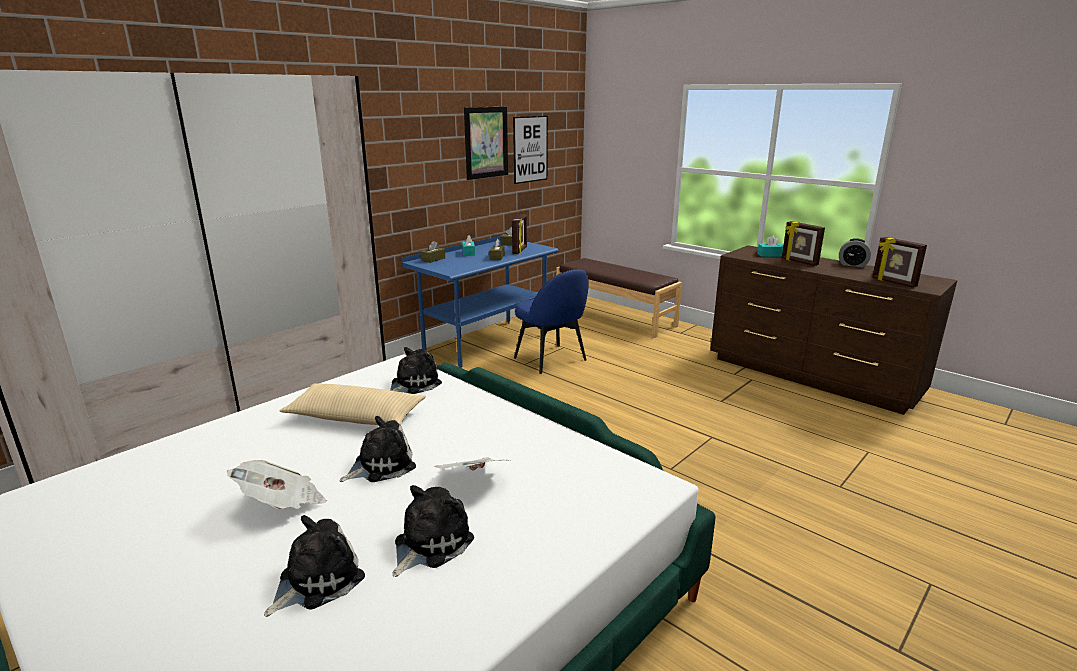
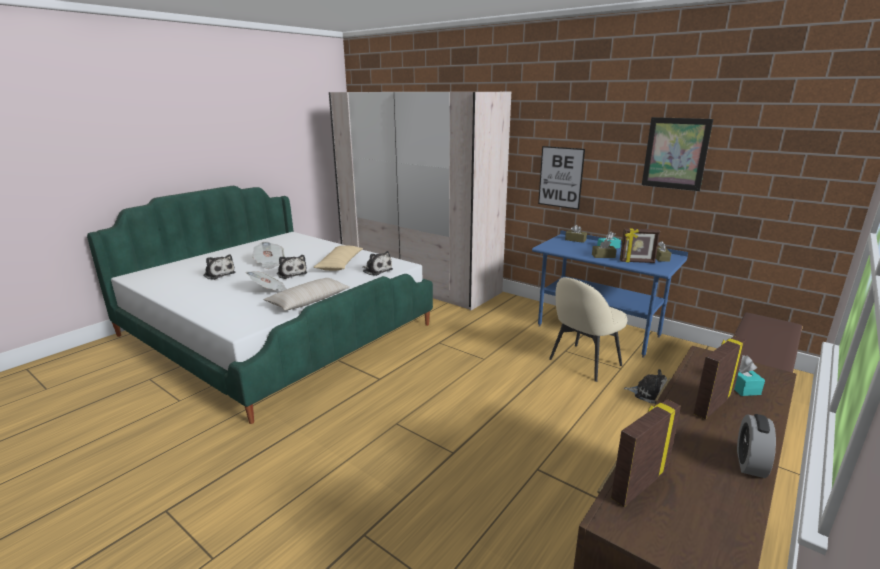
camera: 85 degrees right, 0 degrees up
(429, 543) = (227, 287): plush toy -> plush toy (648, 393)
(530, 149) = (747, 170): picture -> picture (560, 177)
(538, 433) = (309, 301): none -> beige pillow
(551, 360) = (583, 363): blue chair -> beige chair

